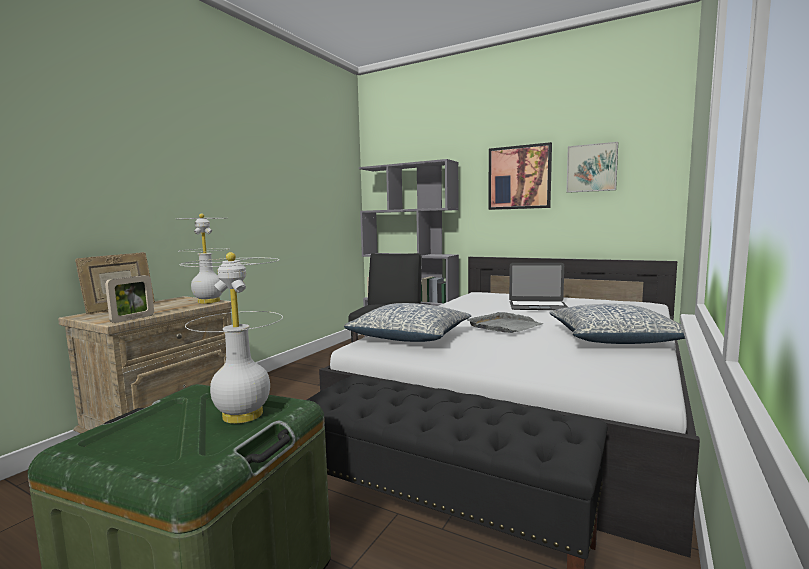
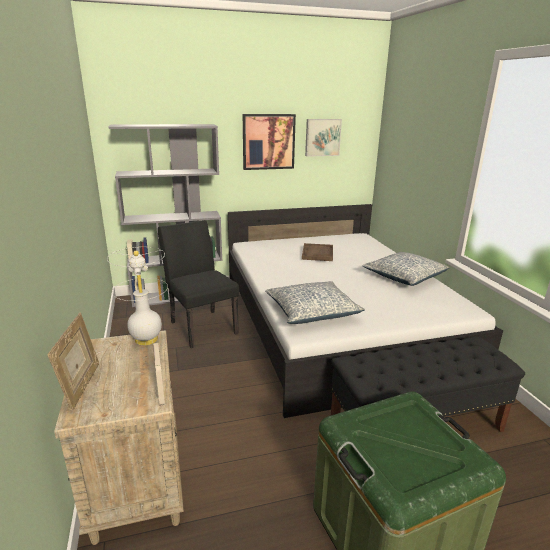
camera: 45 degrees left, 15 degrees up
(243, 415) = (407, 420): white table lamp -> none
(504, 326) = (340, 281): grey tray -> none
(538, 306) = (317, 253): laptop -> brown tray

